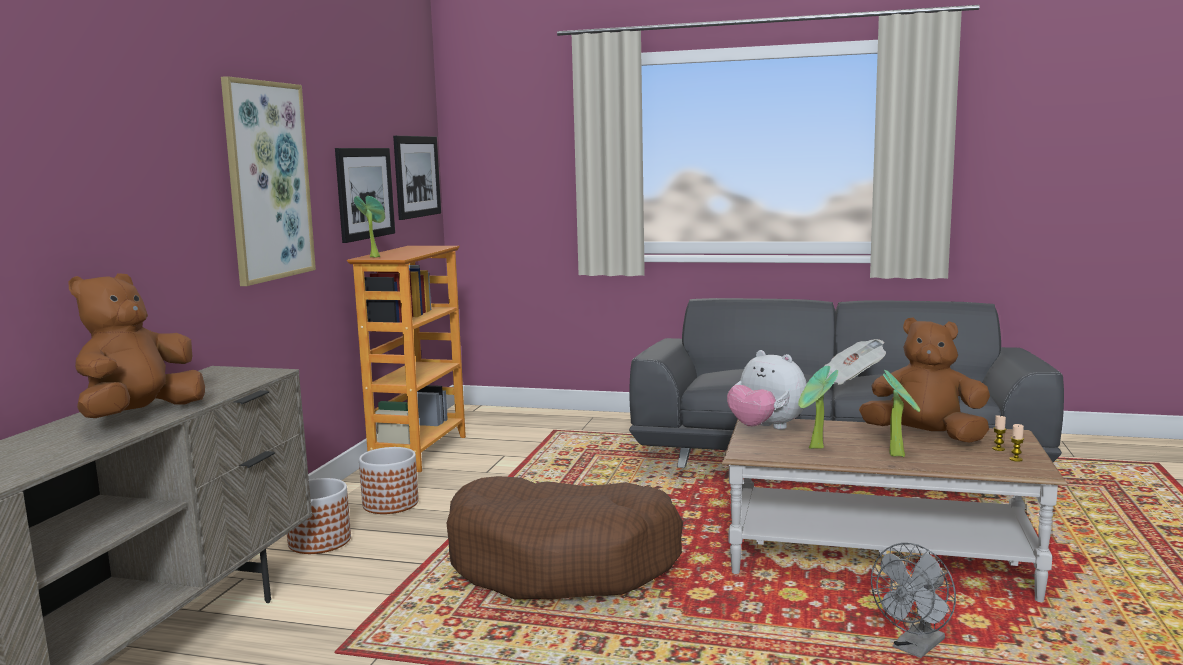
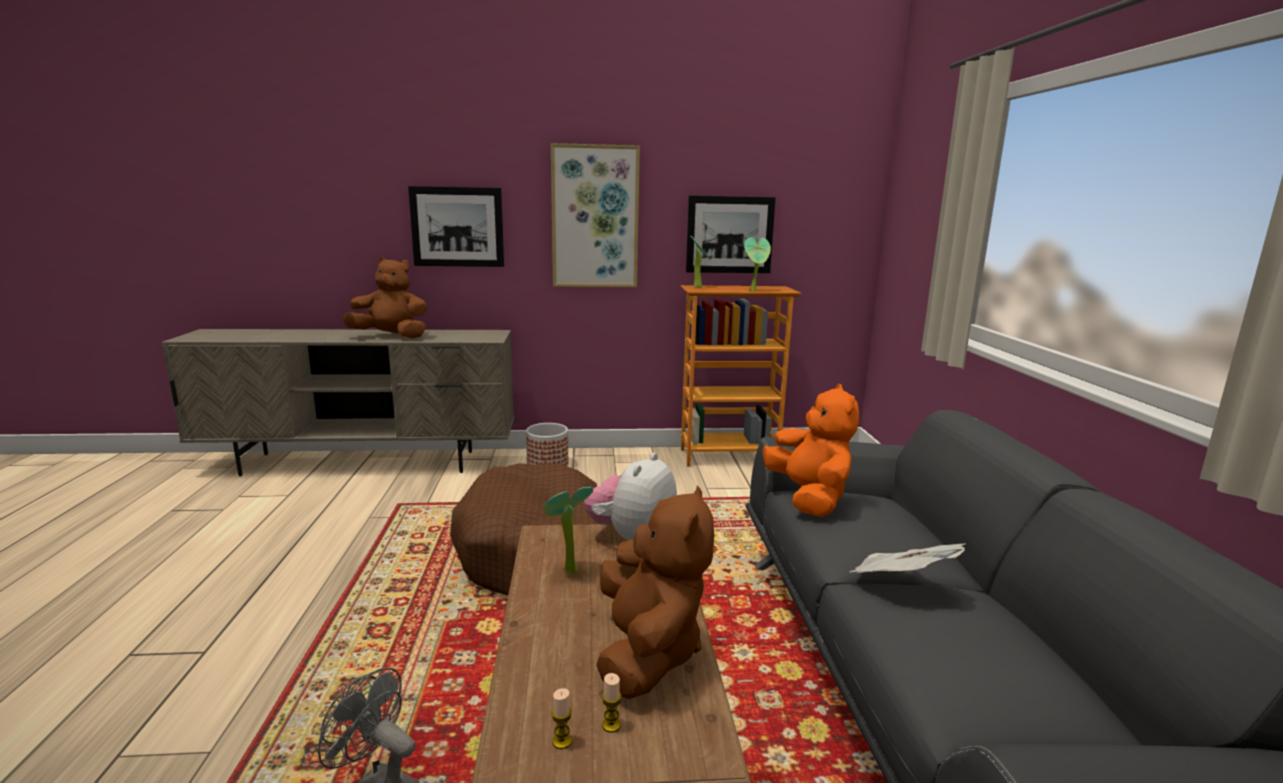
camera: 70 degrees right, 5 degrees up
(391, 504) = (620, 470): planter -> none
(417, 176) = (828, 225): picture -> picture (457, 227)
(723, 378) = (809, 498): none -> orange plush toy
(899, 454) = (559, 629): potted plant -> potted plant (754, 291)

